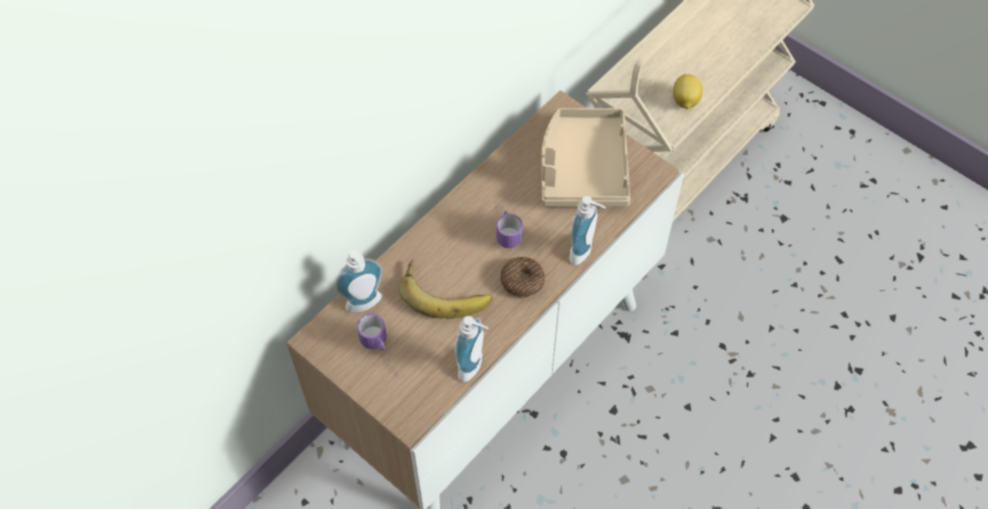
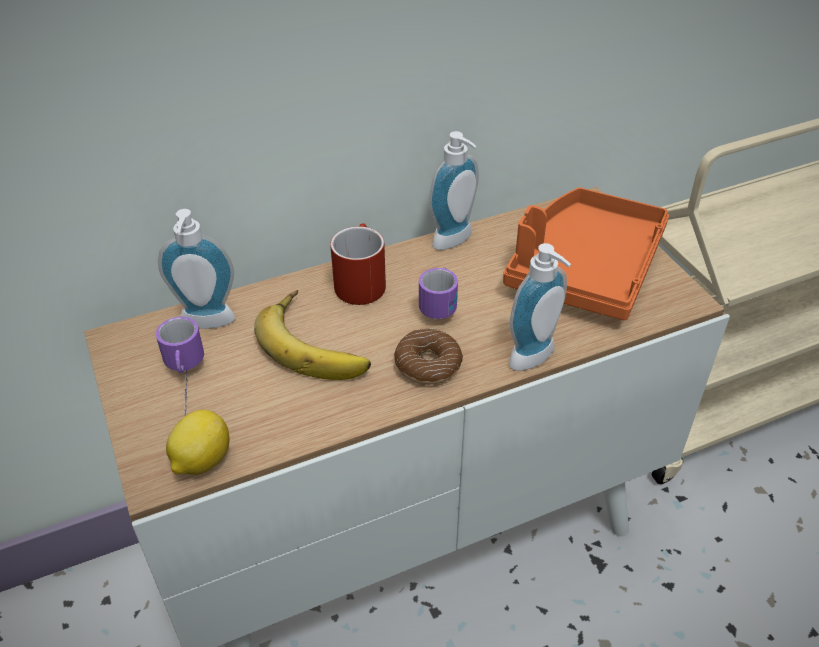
camera: 25 degrees right, 15 degrees down
(443, 233) = (359, 280): none -> red mug
(474, 367) = (293, 445): soap dispenser -> soap dispenser (456, 241)
(582, 168) = (584, 268): beige tray -> orange tray
(685, 101) = (767, 257): lemon -> lemon (201, 461)

